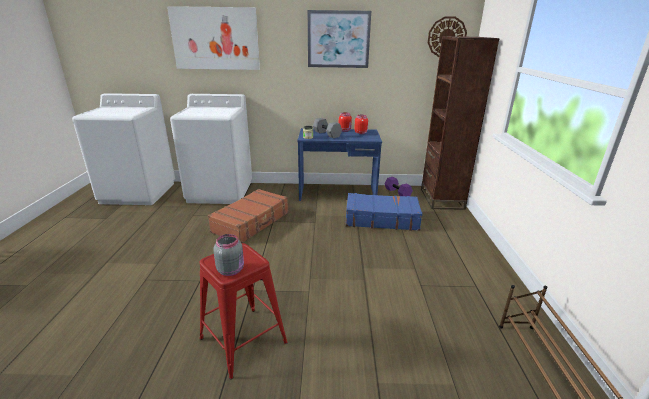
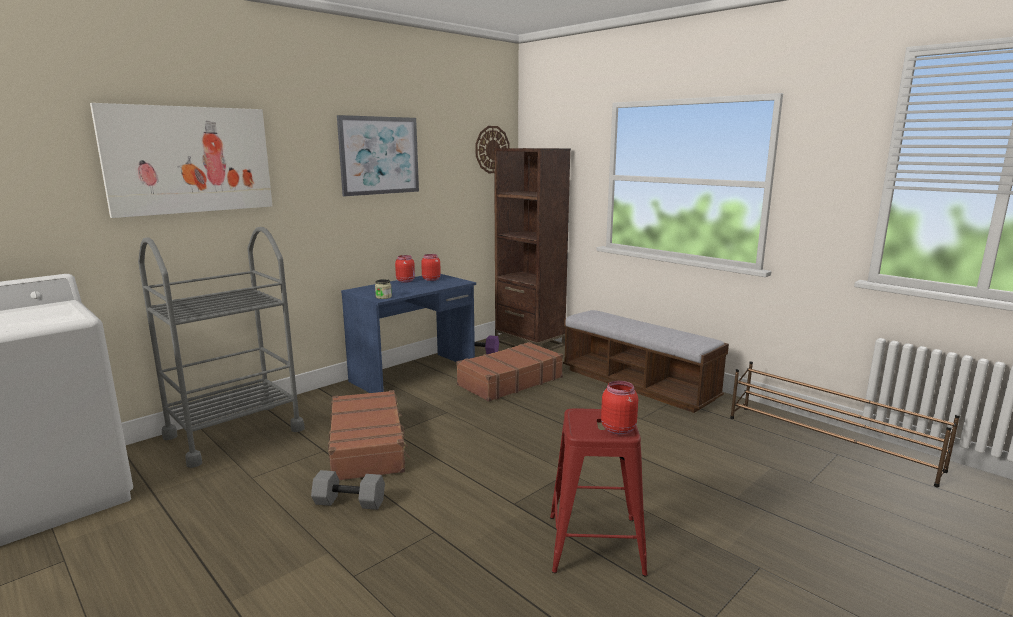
camera: 45 degrees left, 10 degrees down
(221, 192) = (234, 433): white washing machine -> grey cart
(231, 270) = (618, 428): grey jar -> red jar
(326, 134) = (395, 289): grey dumbbell -> grey dumbbell (348, 503)
(381, 219) = (509, 381): blue suitcase -> brown suitcase
(468, 260) = (637, 384): none -> bench

